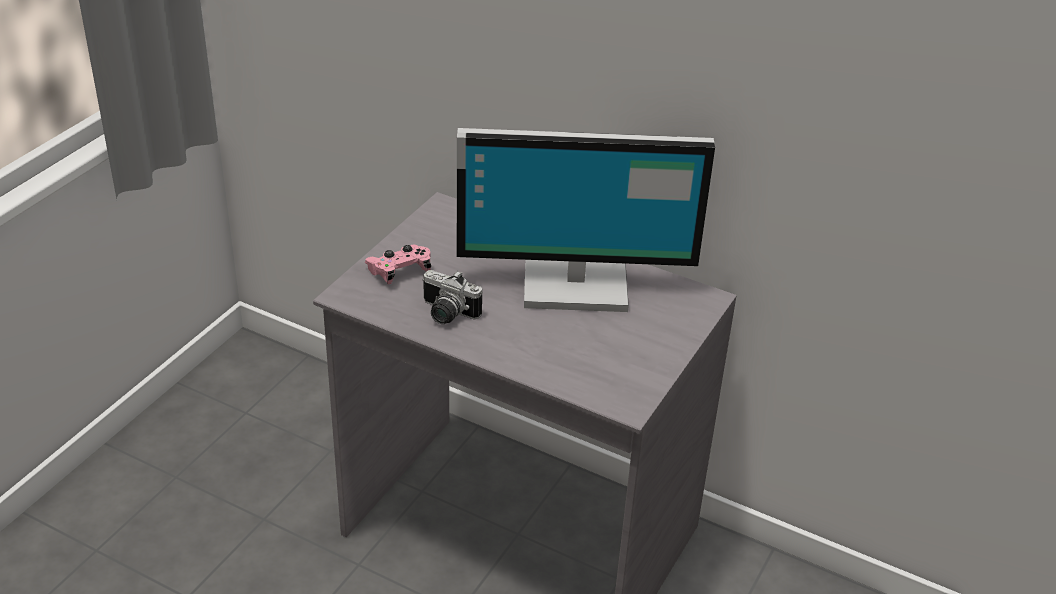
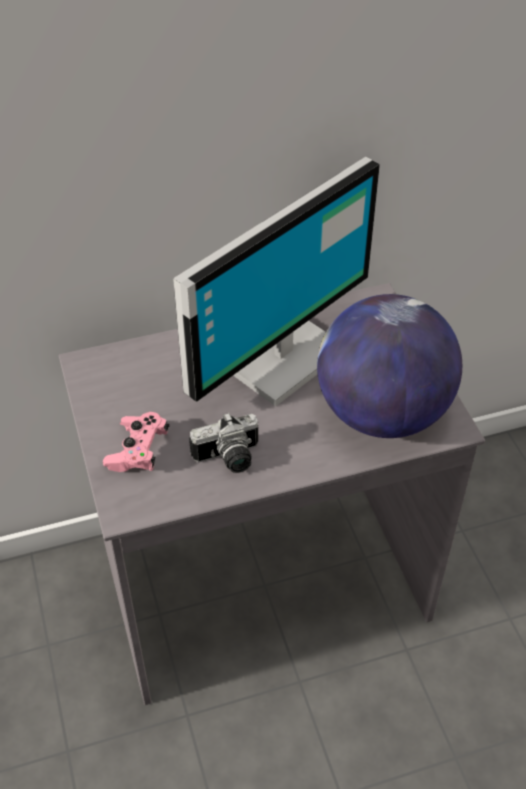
camera: 45 degrees left, 10 degrees up
(590, 362) = (382, 413): none -> globe

